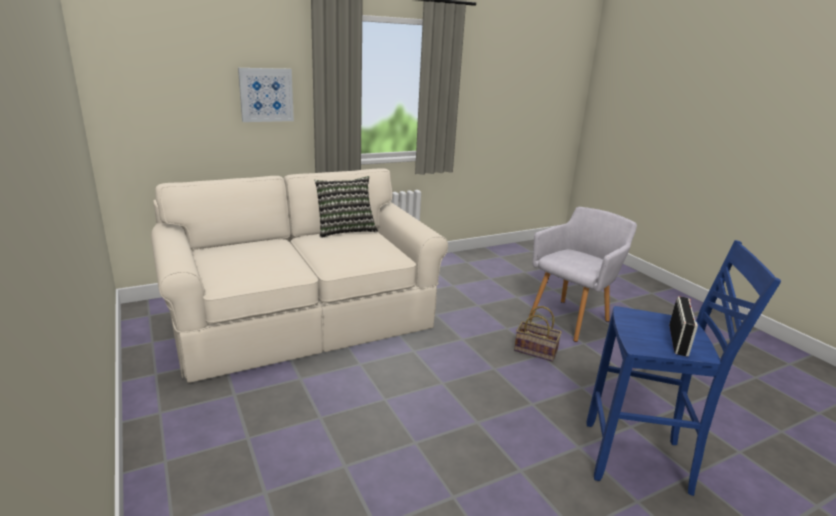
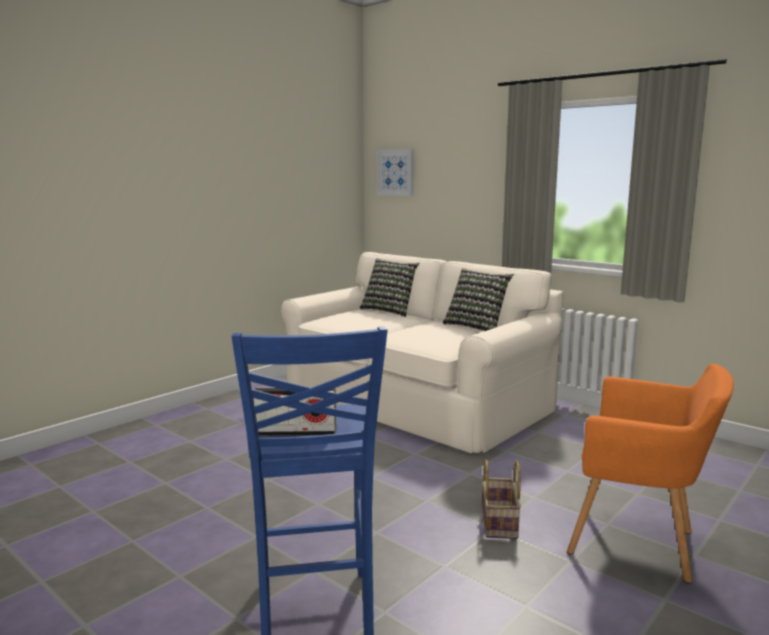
camera: 70 degrees right, 10 degrees down
(236, 243) = (390, 310): none -> pillow
(266, 95) = (476, 188): picture -> picture (396, 172)
(571, 318) = (639, 544): grey armchair -> orange armchair

